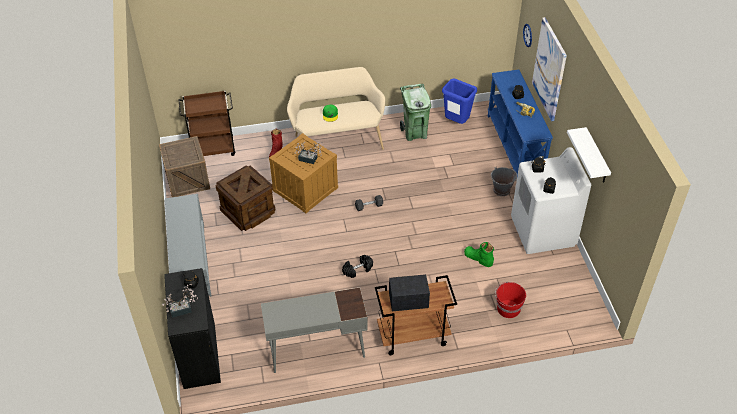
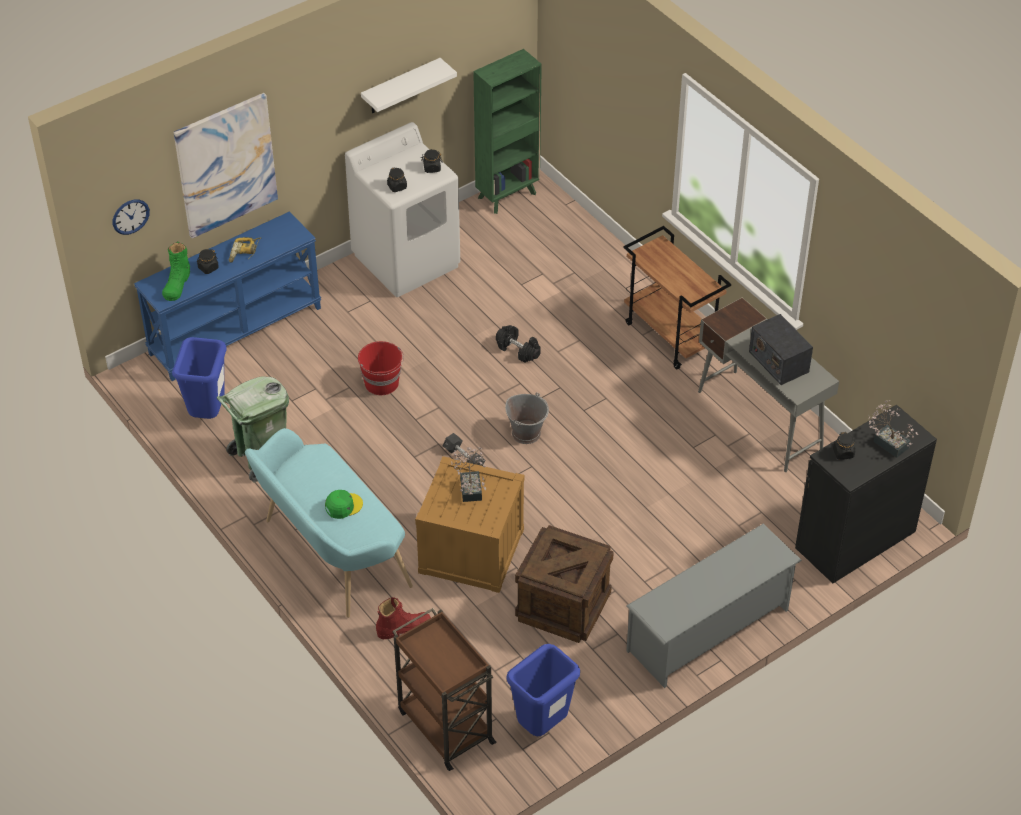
camera: 115 degrees left, 0 degrees up
(187, 180) = (542, 726): crate -> blue trash can
(337, 140) = (330, 555): beige bench -> turquoise bench
(357, 270) = (597, 427): black dumbbell -> black dumbbell (518, 350)
(409, 300) = (682, 276): radio -> radio (778, 361)
(478, 258) = (496, 311): green boot -> green boot (177, 284)
(501, 190) = (344, 321): grey bucket -> grey bucket (526, 433)
(508, 309) = (567, 262): red bucket -> red bucket (382, 383)
(588, 302) = (508, 195): none -> green bookcase

